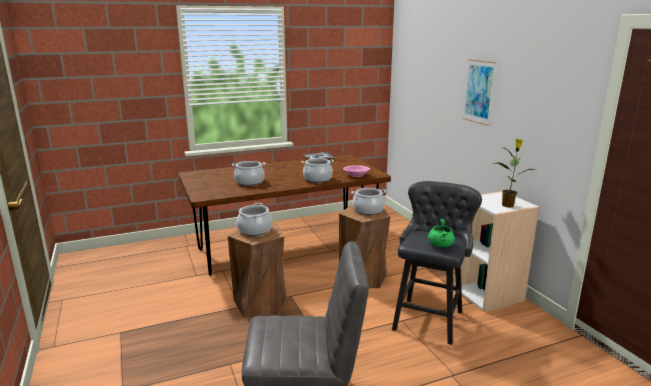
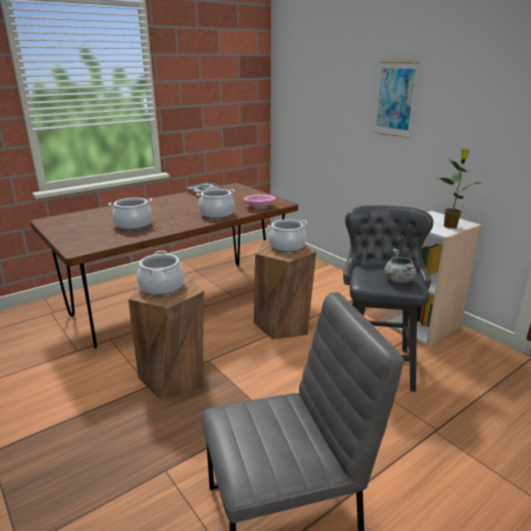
camera: 15 degrees left, 5 degrees up
(440, 245) = (398, 280): green cooking pot -> grey cooking pot

